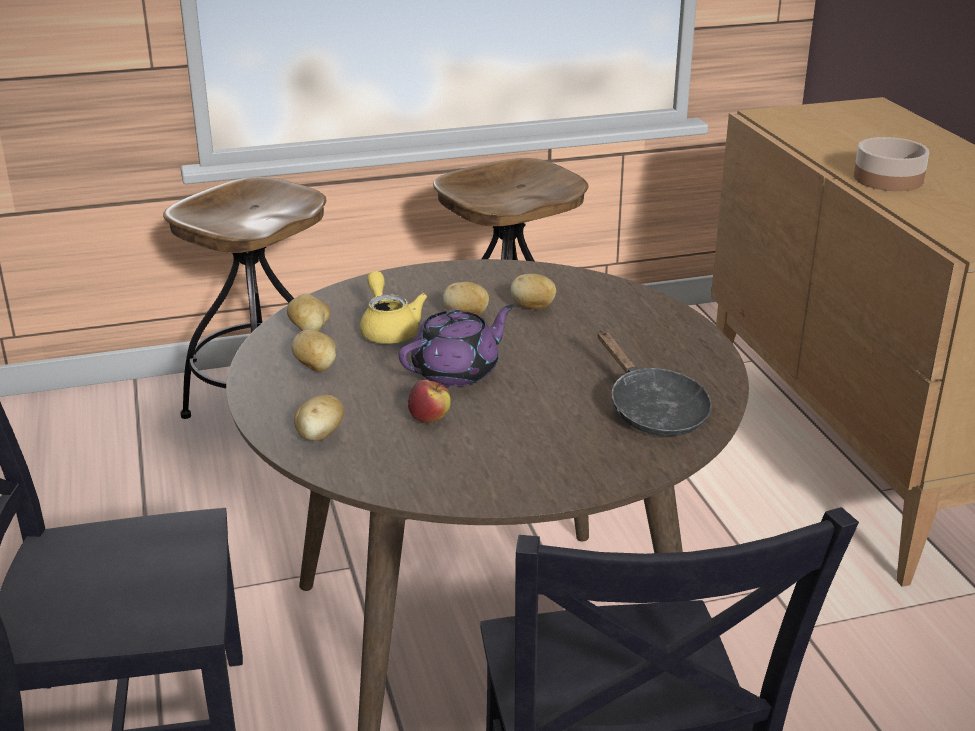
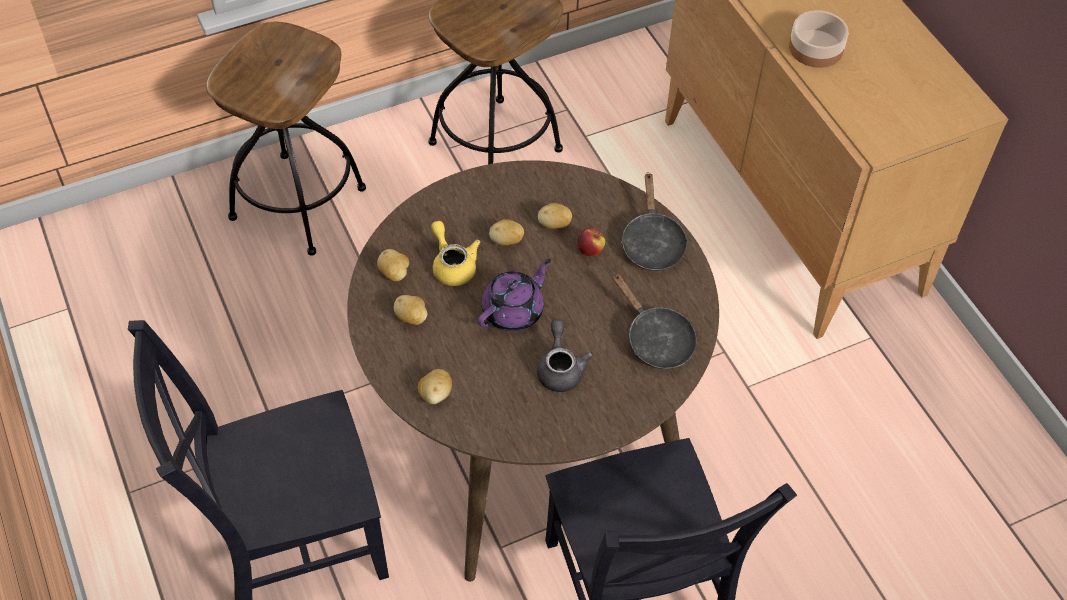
camera: 10 degrees left, 25 degrees up
(430, 419) = (506, 367): apple -> apple (590, 250)
(508, 426) = (560, 368): none -> grey teapot
(661, 329) = (652, 243): none -> black frying pan

